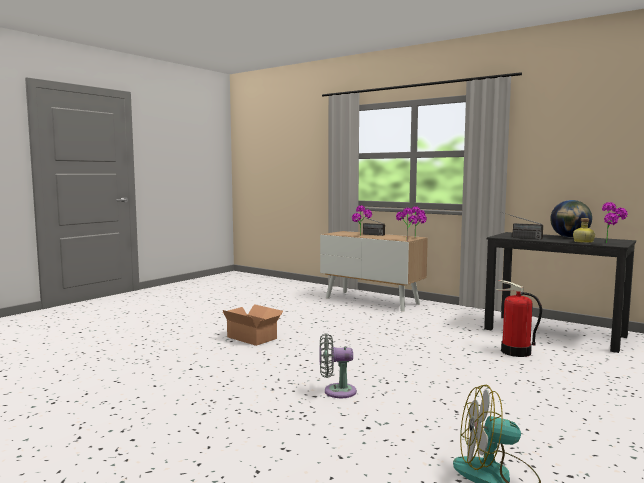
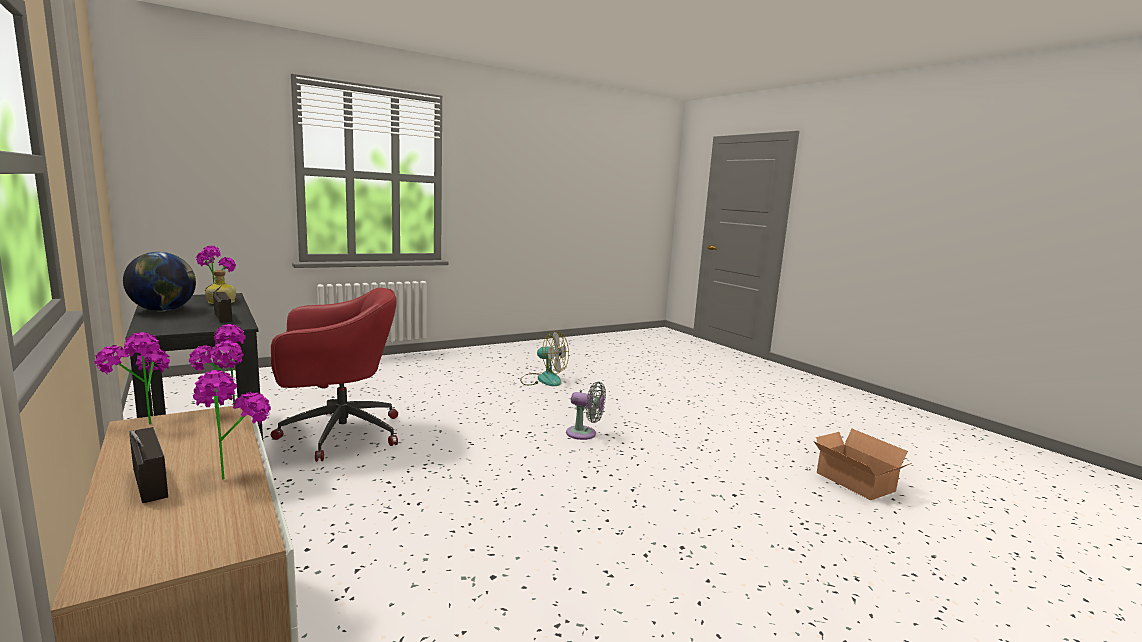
camera: 160 degrees left, 5 degrees up
(252, 337) = (642, 550): cardboard box -> cardboard box (854, 483)
(515, 352) = (338, 434): fire extinguisher -> red office chair

